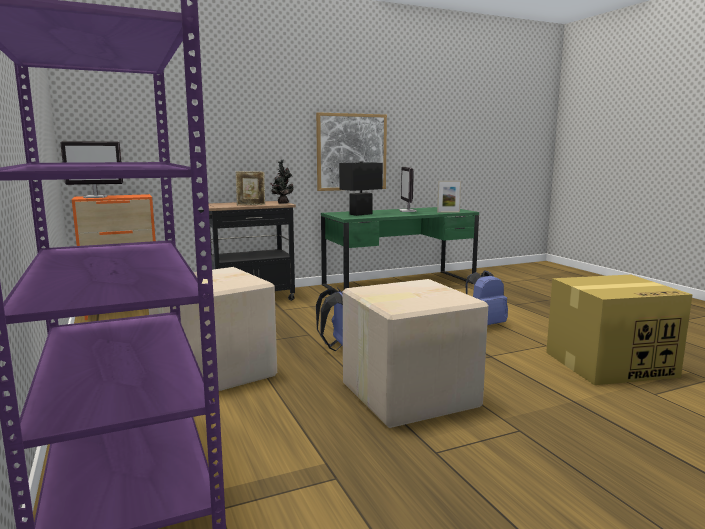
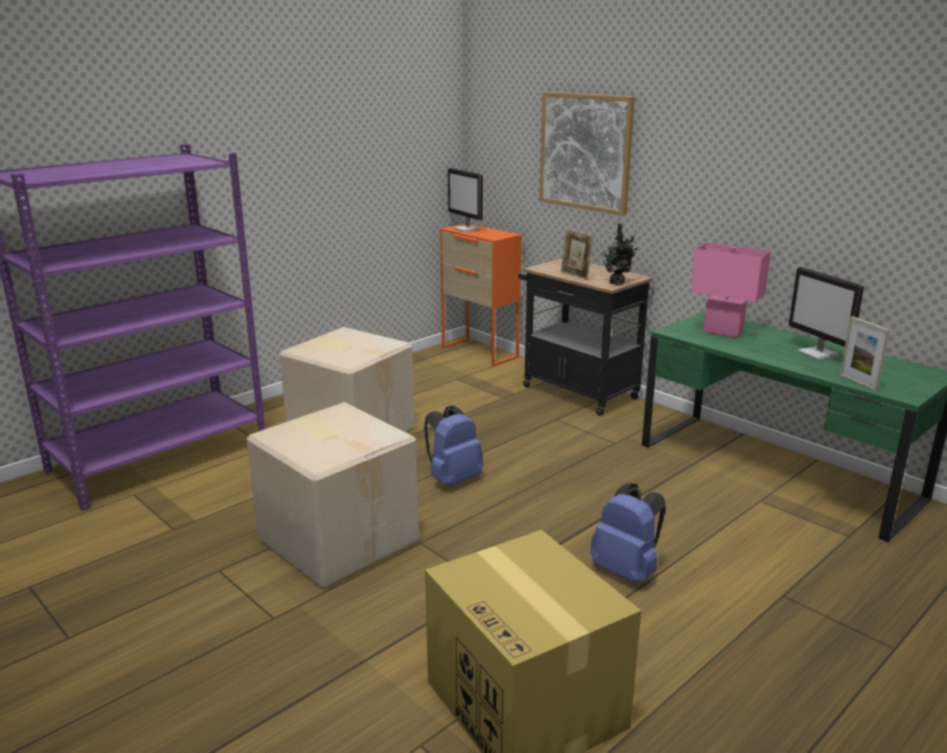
camera: 70 degrees right, 10 degrees up
(351, 152) = (770, 225): picture -> picture (585, 152)
(361, 214) = (722, 332): black table lamp -> pink table lamp
(408, 211) = (818, 354): monitor -> monitor turned 90 degrees counterclockwise

